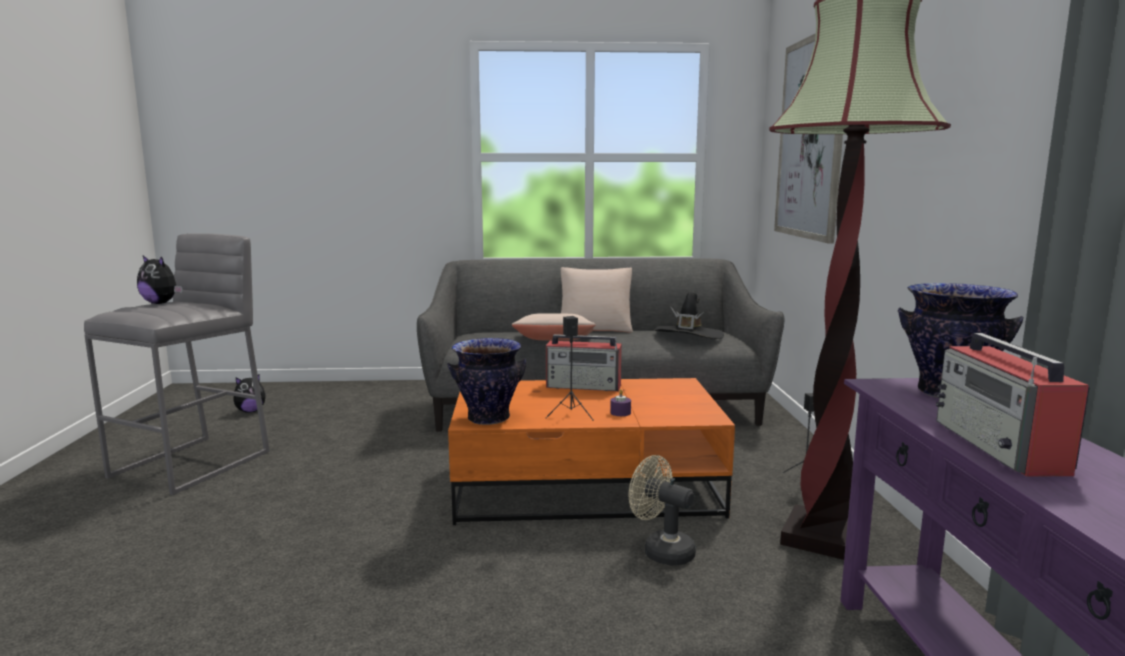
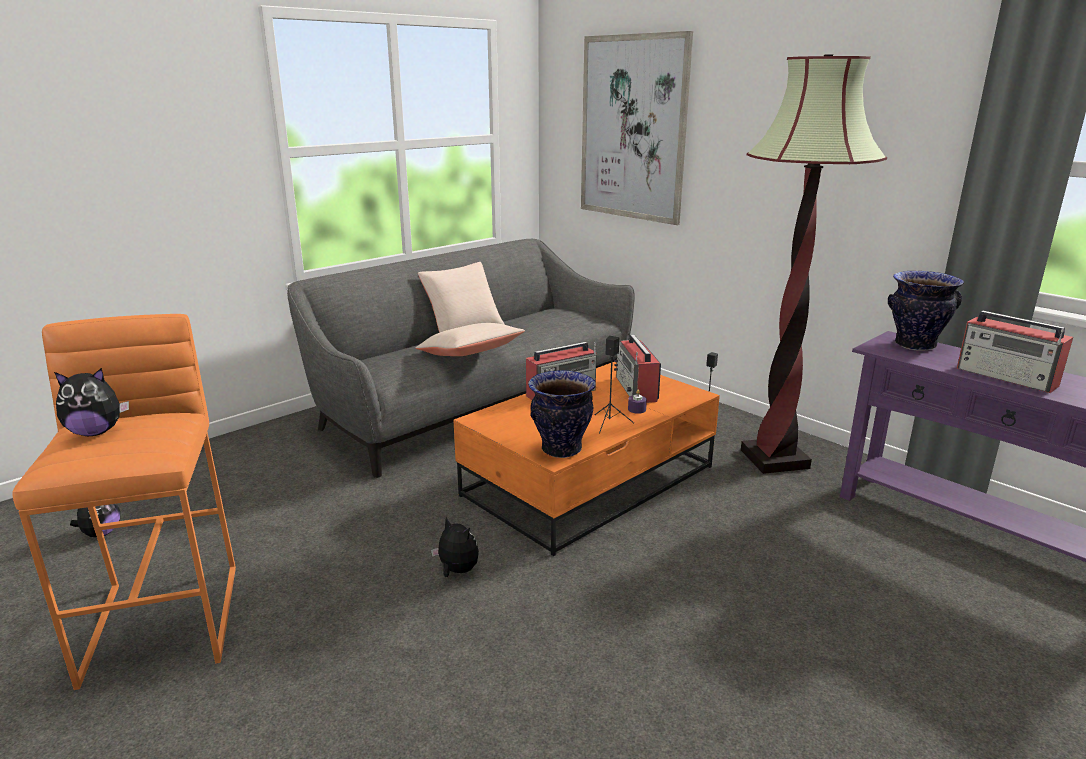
camera: 40 degrees left, 10 degrees up
(193, 464) = (166, 620): grey stool -> orange stool
(373, 505) = (457, 571): none -> plush toy
(658, 400) = (636, 389): none -> radio
(661, 550) = (713, 508): beige fan -> none
(689, 335) = (554, 319): black hat -> none

